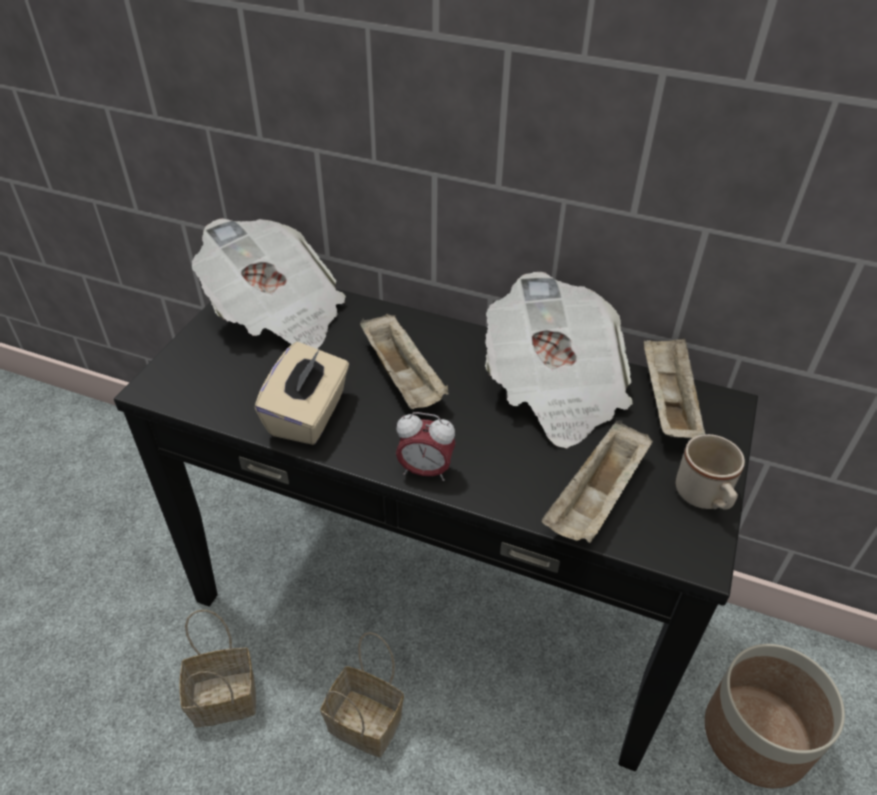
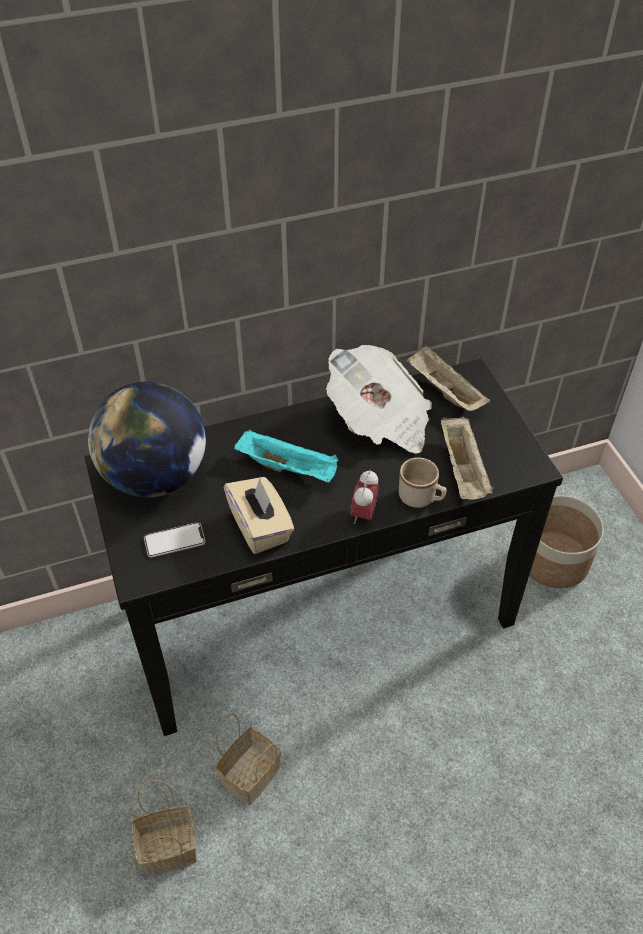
camera: 40 degrees left, 5 degrees up
(222, 377) = (174, 540): none -> phone
(277, 314) = (156, 476): newspaper -> globe
(367, 722) = (352, 715): basket -> basket (170, 846)
(403, 378) = (289, 468): beige tray -> turquoise tray
(425, 470) = (364, 514): alarm clock -> alarm clock turned 135 degrees clockwise
(704, 498) = (510, 434): beige mug -> beige mug (421, 498)

